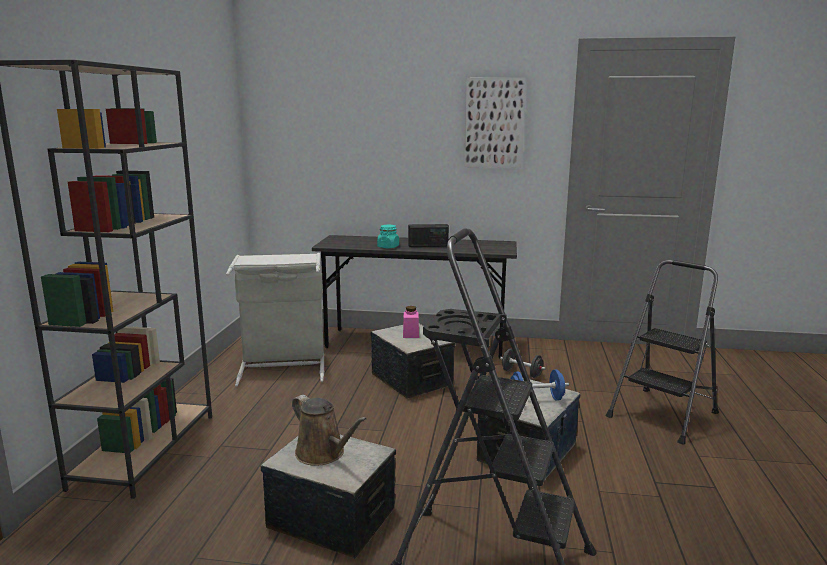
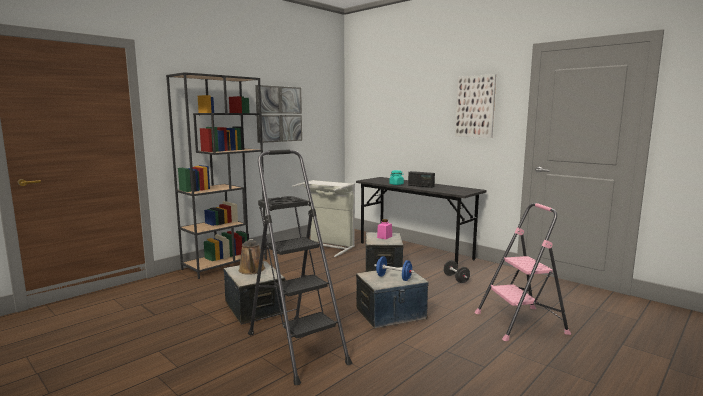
camera: 35 degrees right, 5 degrees down
(169, 138) = (279, 114): none -> picture
(664, 413) = (523, 322): black step ladder -> pink step ladder

